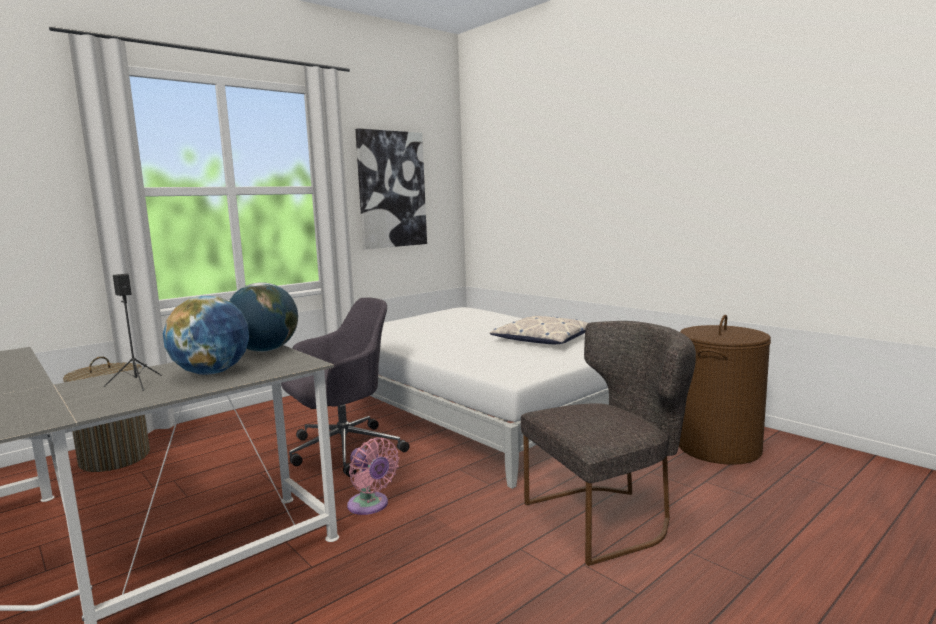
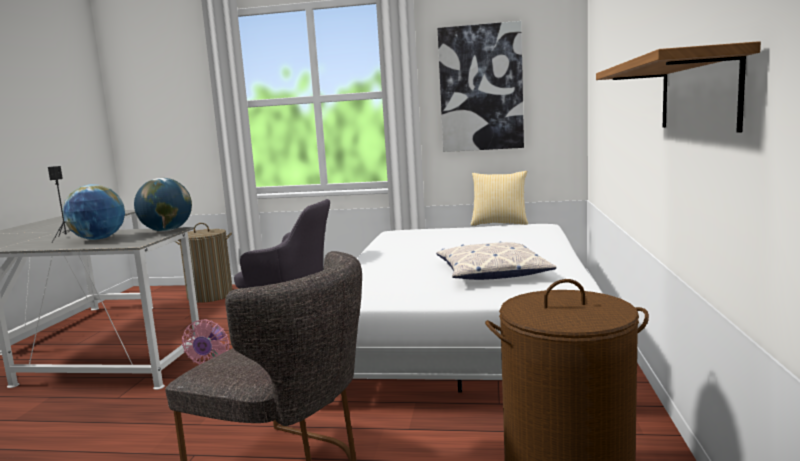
camera: 50 degrees right, 0 degrees up
(424, 312) = (499, 223): none -> pillow
(722, 203) = (697, 94): none -> shelf

